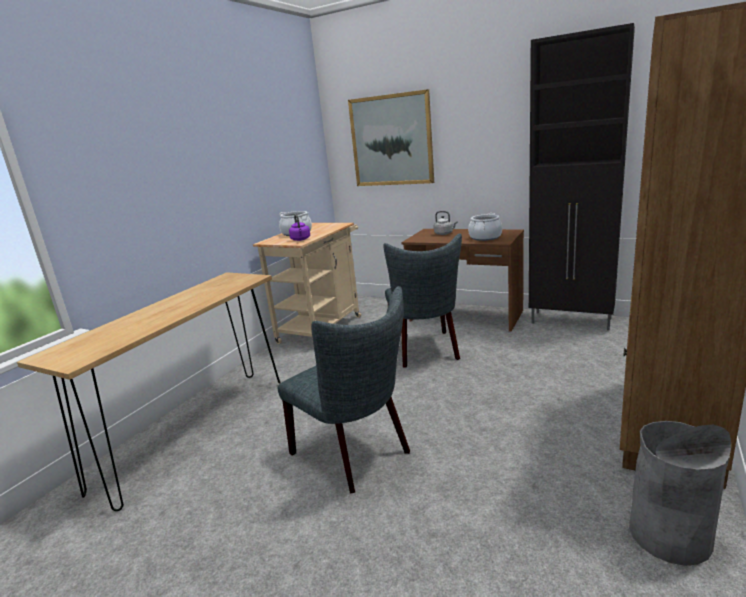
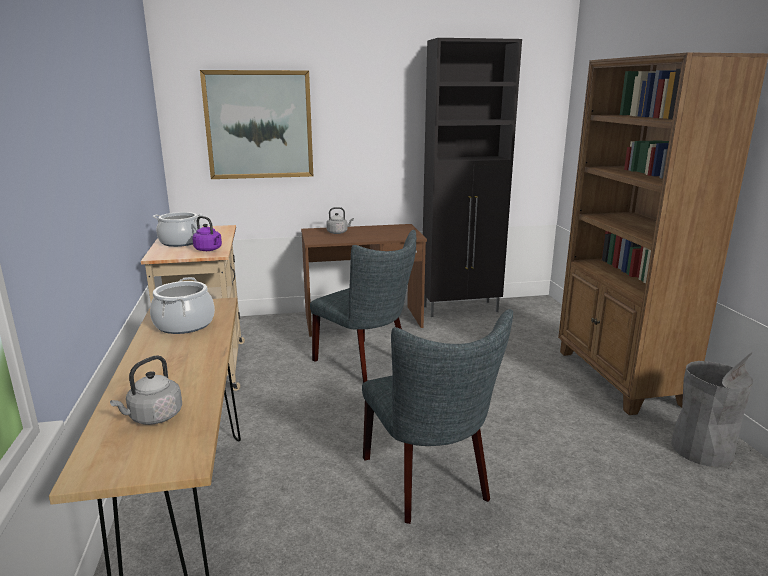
camera: 40 degrees left, 0 degrees up
(106, 337) = (153, 417): none -> grey kettle
(356, 454) = (429, 482): grey chair -> grey chair turned 60 degrees clockwise
(485, 237) = (389, 234): cooking pot -> cooking pot (184, 324)

